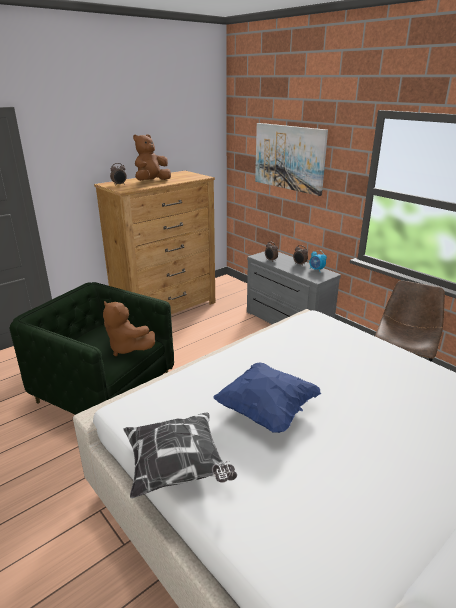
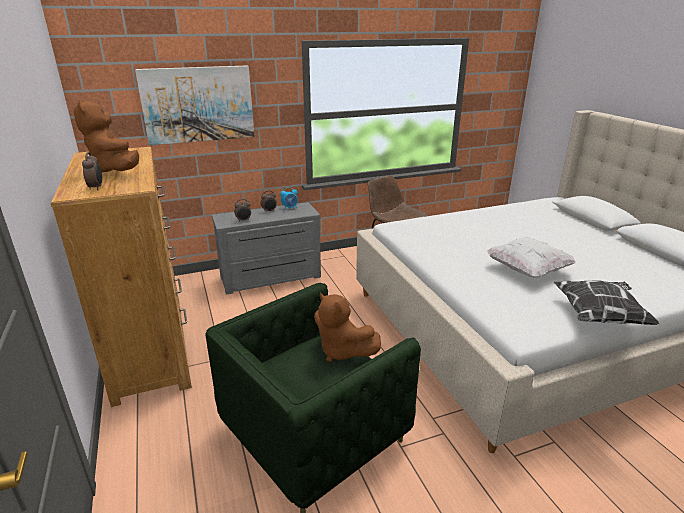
camera: 70 degrees left, 0 degrees up
(127, 348) = (342, 351): brown plush toy -> brown plush toy turned 75 degrees clockwise
(266, 410) = (527, 270): blue pillow -> white pillow

